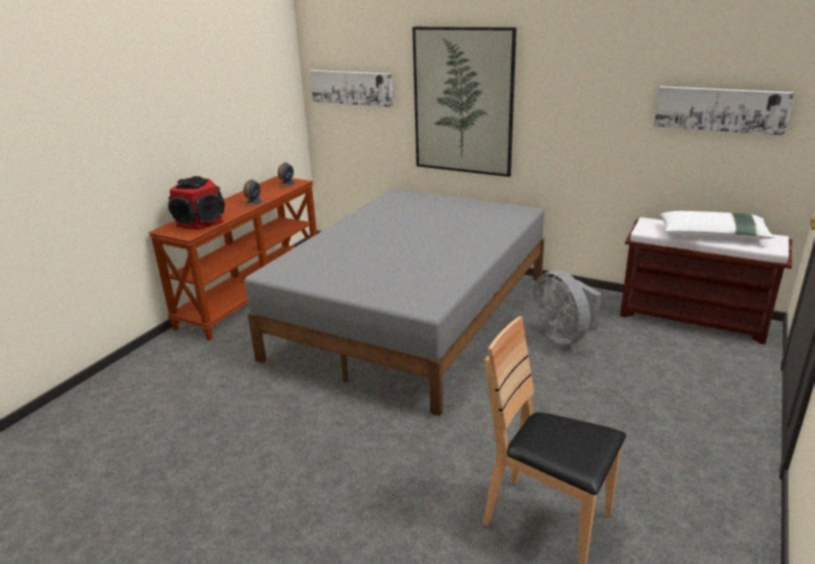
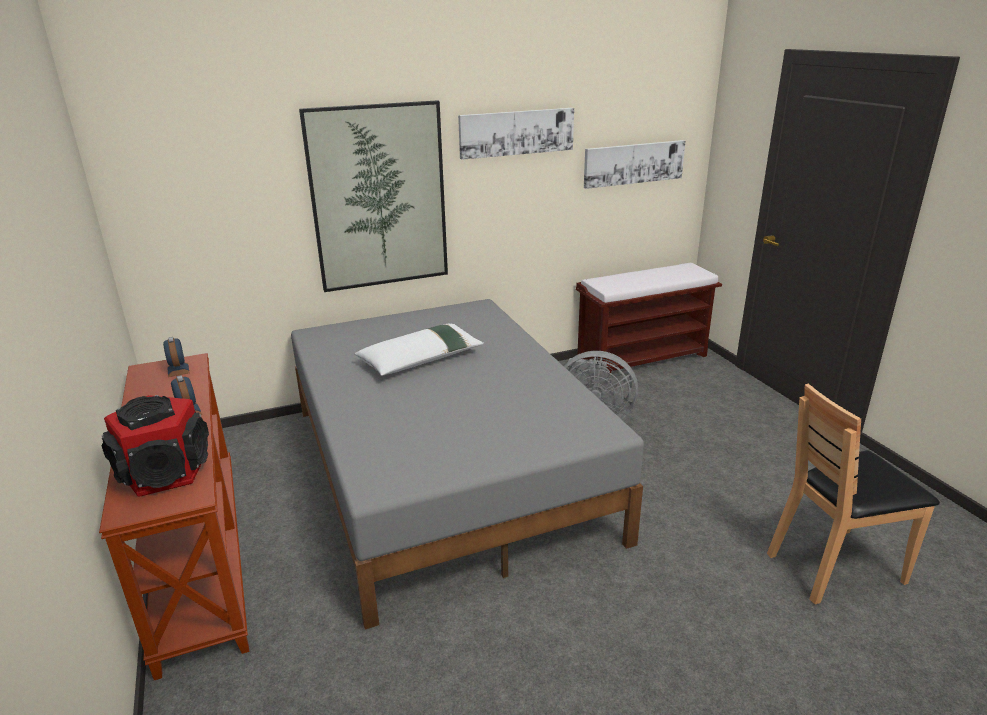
camera: 50 degrees left, 0 degrees up
(352, 87) = (201, 205): picture -> picture (516, 132)
(713, 235) = (654, 277): white pillow -> white pillow (421, 359)

